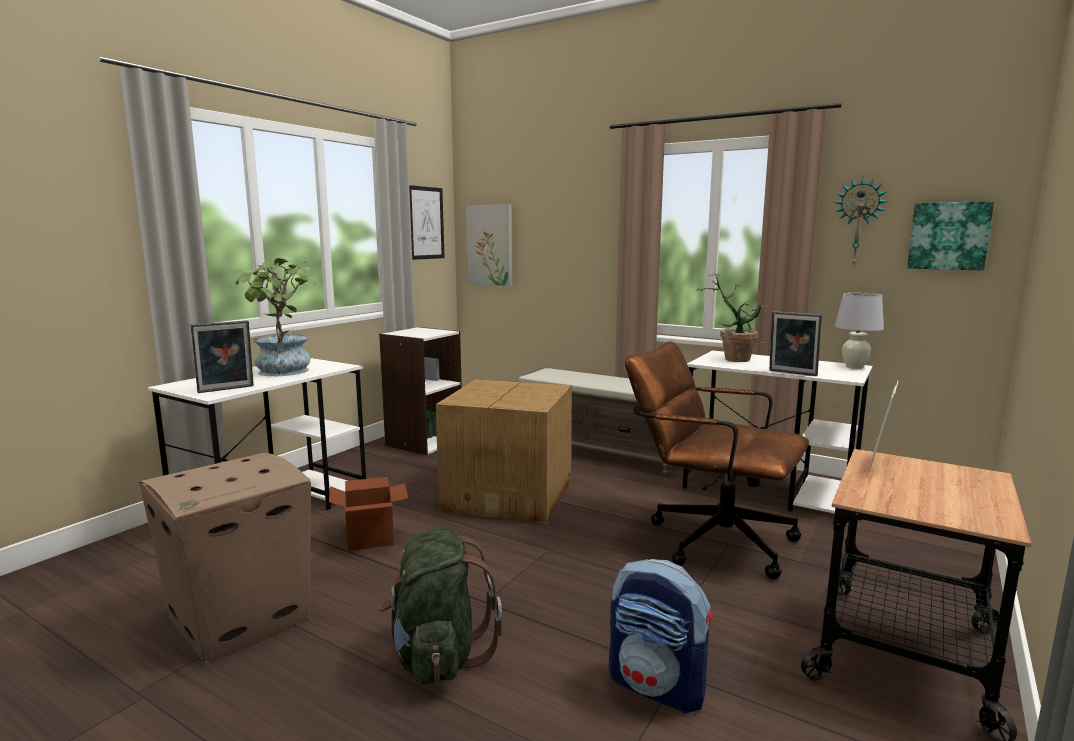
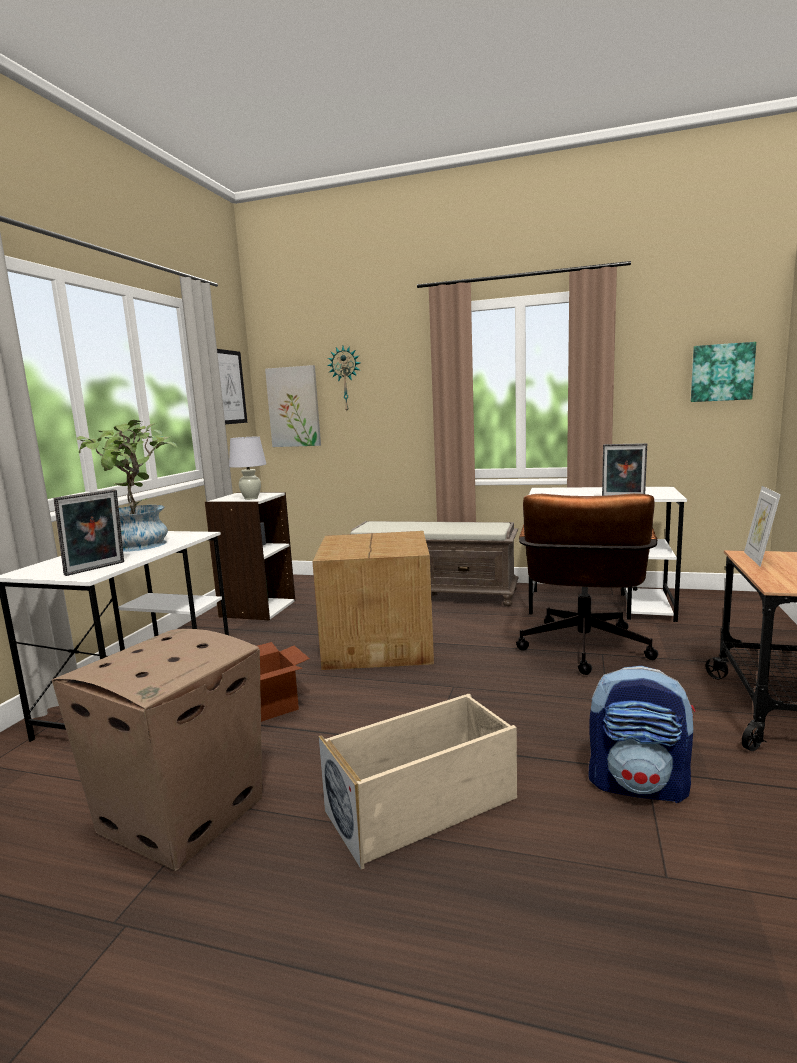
camera: 15 degrees left, 0 degrees up
(438, 656) = (423, 805): green backpack -> beige storage box
(709, 538) = (583, 652): brown office chair -> brown office chair turned 90 degrees counterclockwise
(734, 358) = (559, 491): potted plant -> none
(854, 367) = (662, 488): white table lamp -> white table lamp (251, 498)
(858, 222) = (648, 365): wall clock -> wall clock (345, 379)

